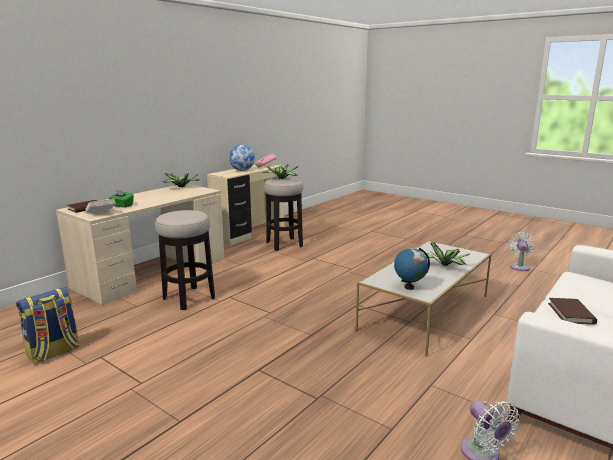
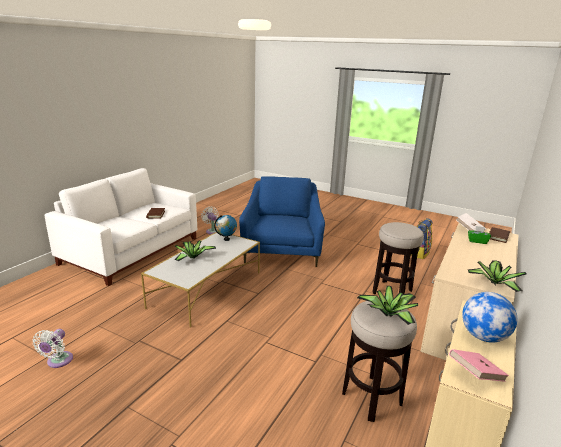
camera: 170 degrees right, 5 degrees up
(307, 375) = (282, 250): none -> blue armchair

